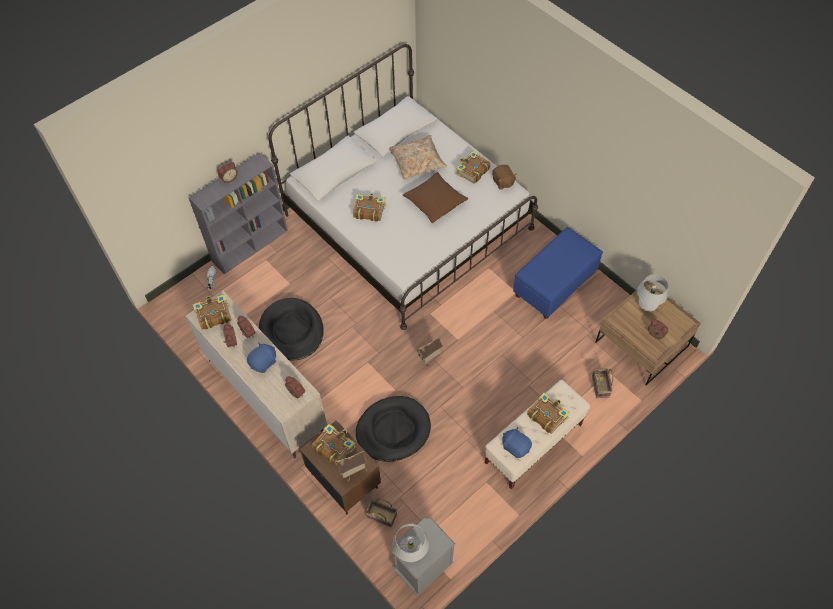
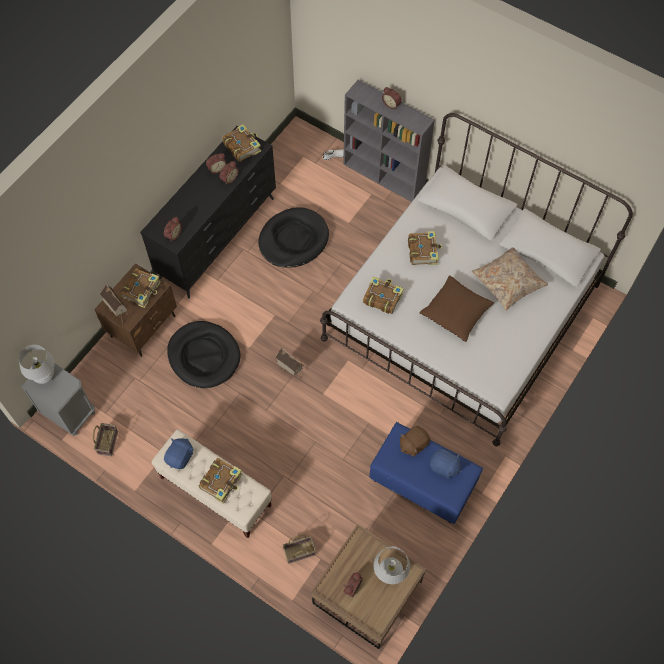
camera: 75 degrees right, 5 degrees up
(263, 362) = (200, 200): blue plush toy -> blue plush toy (444, 467)
(266, 395) = (218, 238): beige dresser -> black dresser
(381, 516) = (113, 366): basket -> basket (107, 442)
(472, 171) = (514, 341): book -> book (382, 298)
(503, 182) = (508, 377): brown plush toy -> brown plush toy (413, 444)

